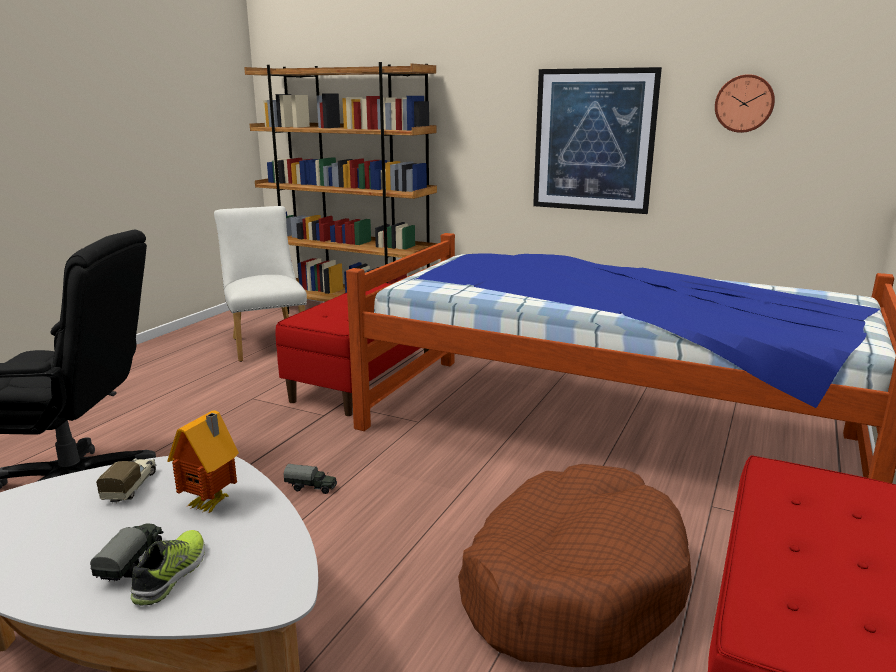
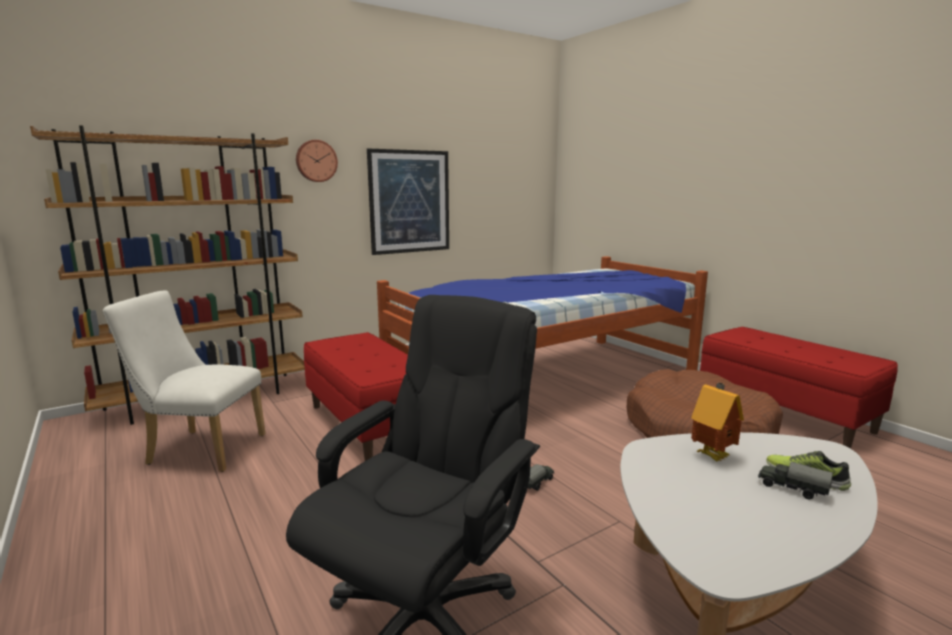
camera: 60 degrees left, 5 degrees down
(131, 487) = (673, 482): toy truck -> none
(744, 103) = (490, 175): wall clock -> wall clock (316, 161)

